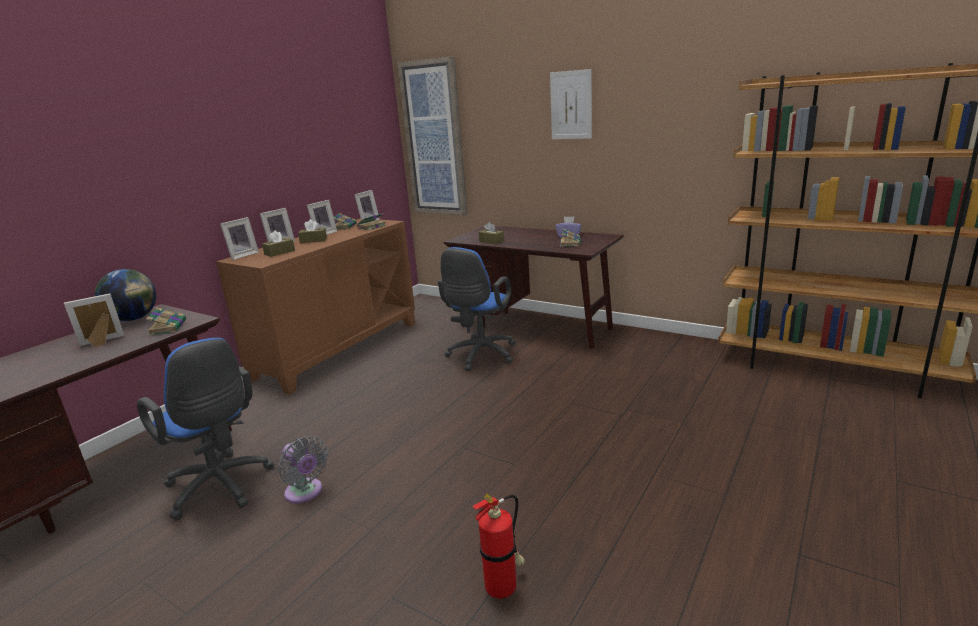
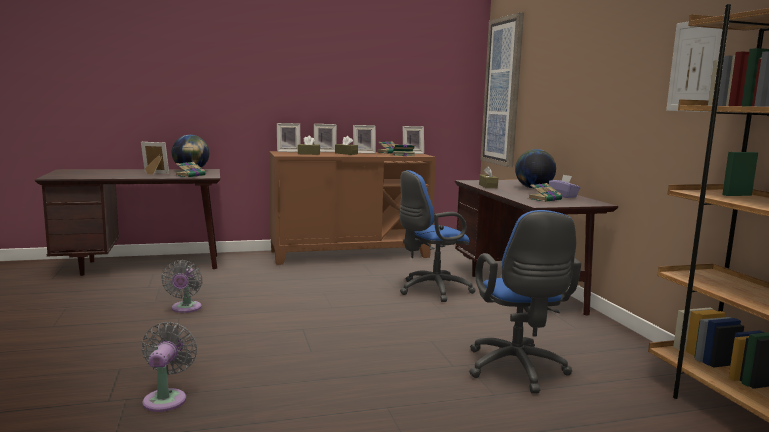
camera: 40 degrees right, 10 degrees down
(221, 488) = (161, 289): blue office chair -> blue office chair (517, 371)
(504, 587) = (166, 398): fire extinguisher -> grey fan
(525, 233) = (533, 188): none -> globe
(571, 105) = (594, 57): picture -> picture (695, 66)

